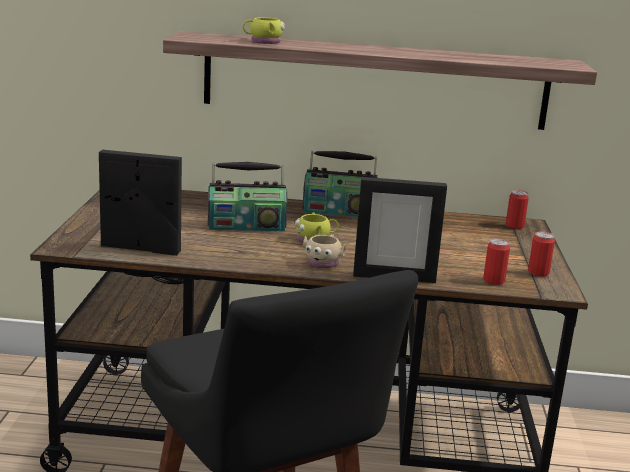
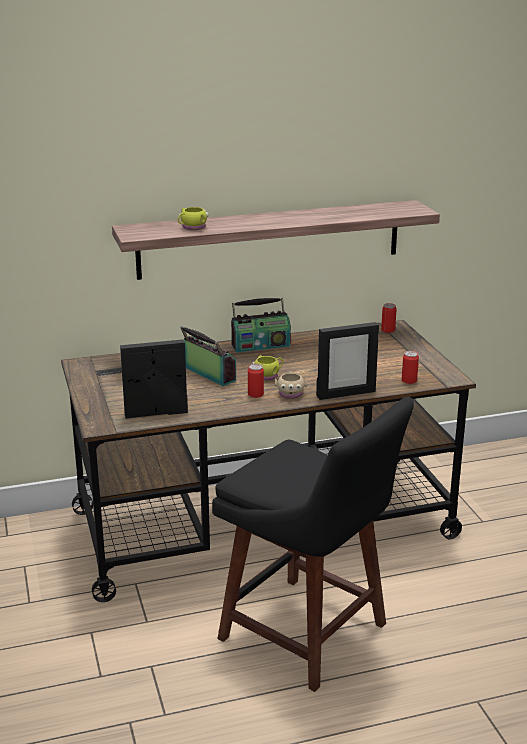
camera: 20 degrees left, 5 degrees up
(246, 225) = (208, 374): radio -> radio turned 105 degrees counterclockwise
(538, 272) = (431, 367): can -> can (255, 394)

